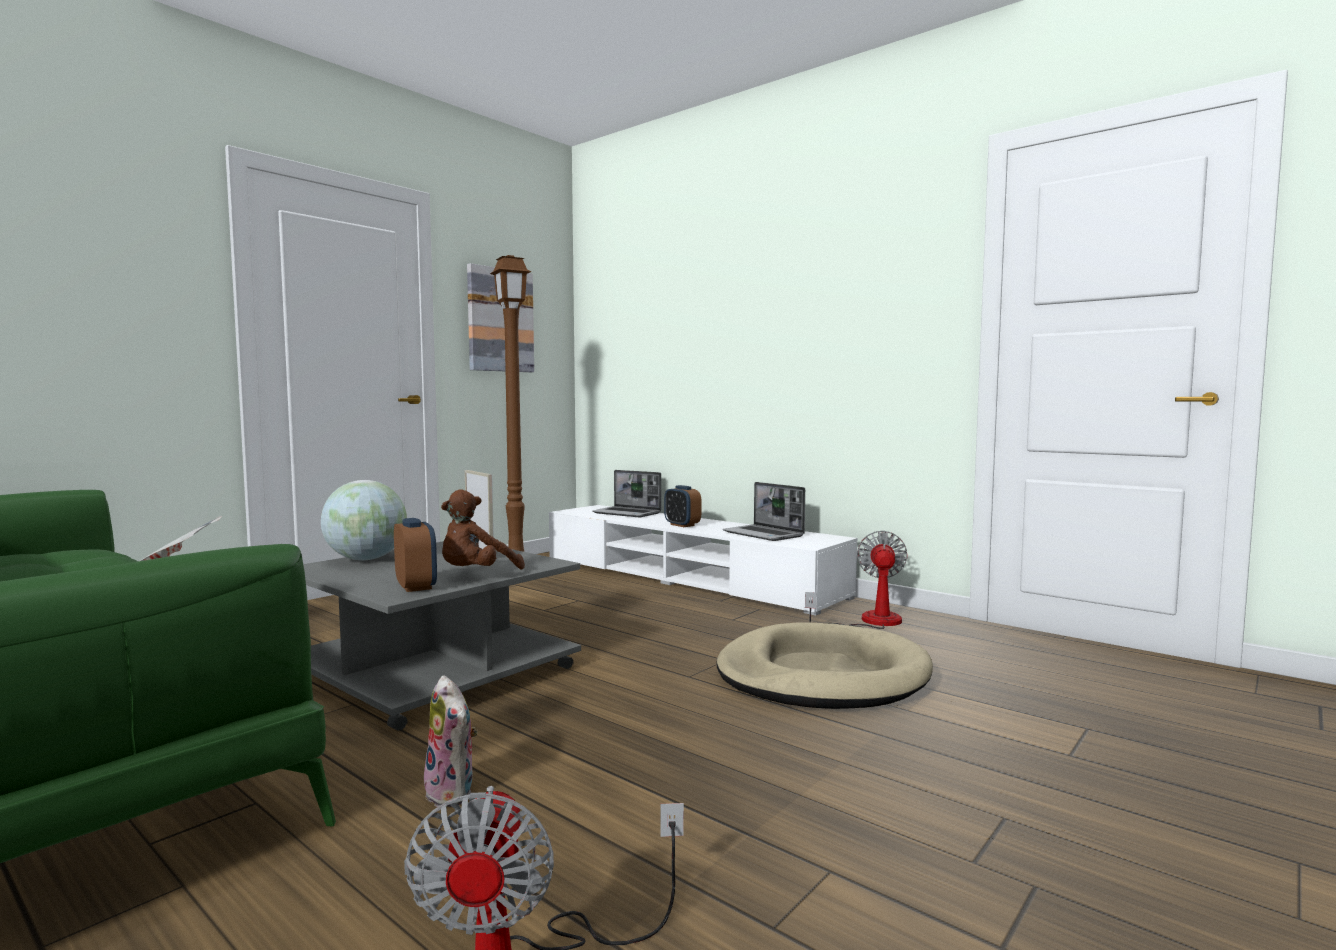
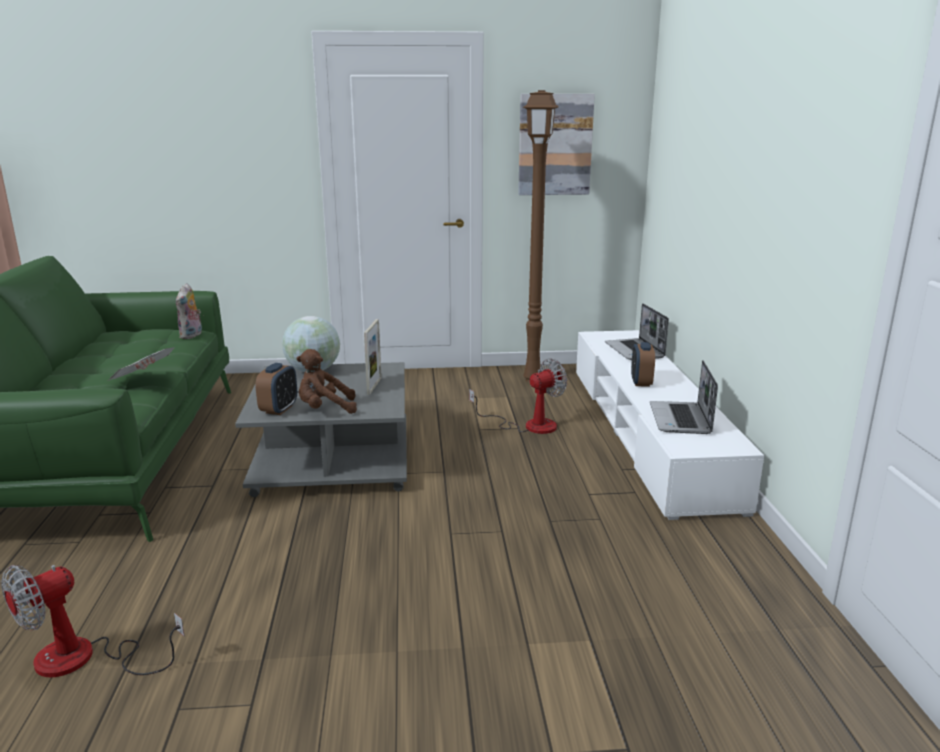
camera: 45 degrees right, 15 degrees up
(454, 793) = (209, 550): plush toy -> plush toy (192, 335)
(821, 676) = (536, 580): beige dog bed -> none
(869, 622) = (701, 549): fan -> fan (529, 425)

